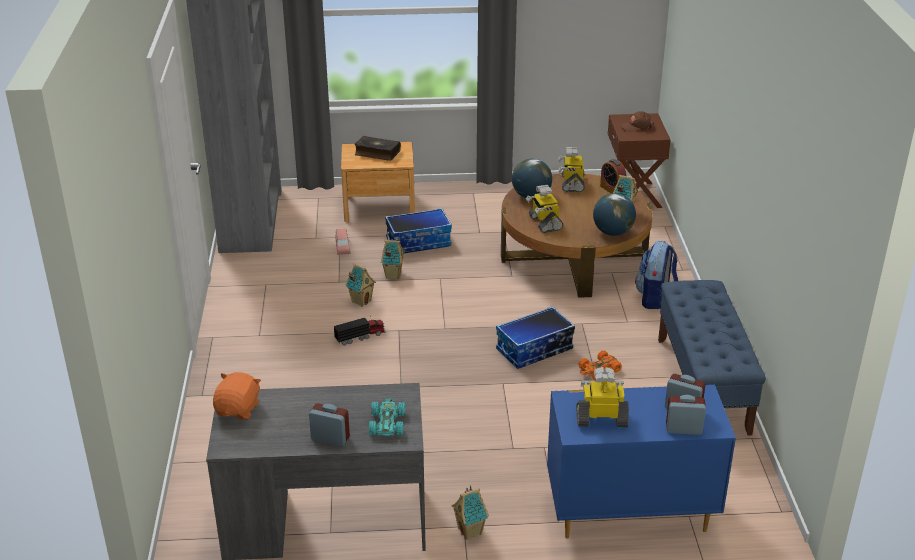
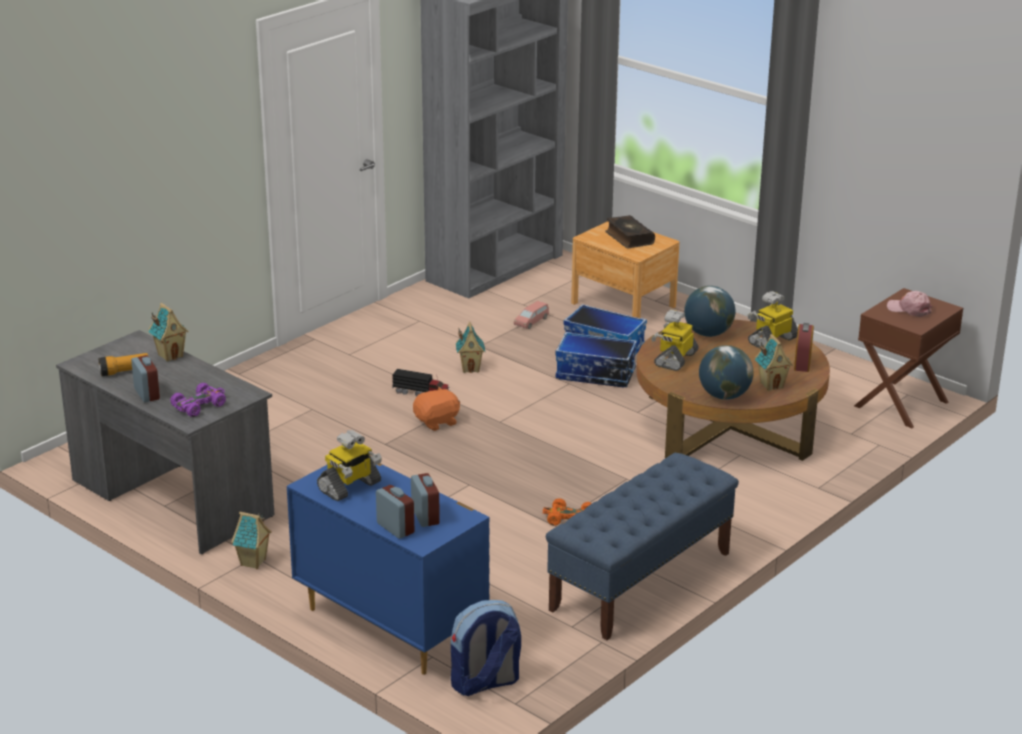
camera: 45 degrees right, 5 degrees down
(238, 409) = (128, 347): orange plush toy -> orange plush toy (437, 422)
(276, 431) = (124, 372): none -> flashlight
(387, 423) = (199, 405): turquoise toy car -> purple toy car
(392, 275) = (533, 362): toy house -> toy house (170, 355)
(534, 350) = (543, 476): storage box -> storage box (595, 374)
(601, 419) = (350, 487): toy robot -> toy robot turned 90 degrees clockwise
(636, 126) = (909, 309): brown cap -> pink cap
(655, 298) = (739, 496): backpack -> backpack (485, 683)

